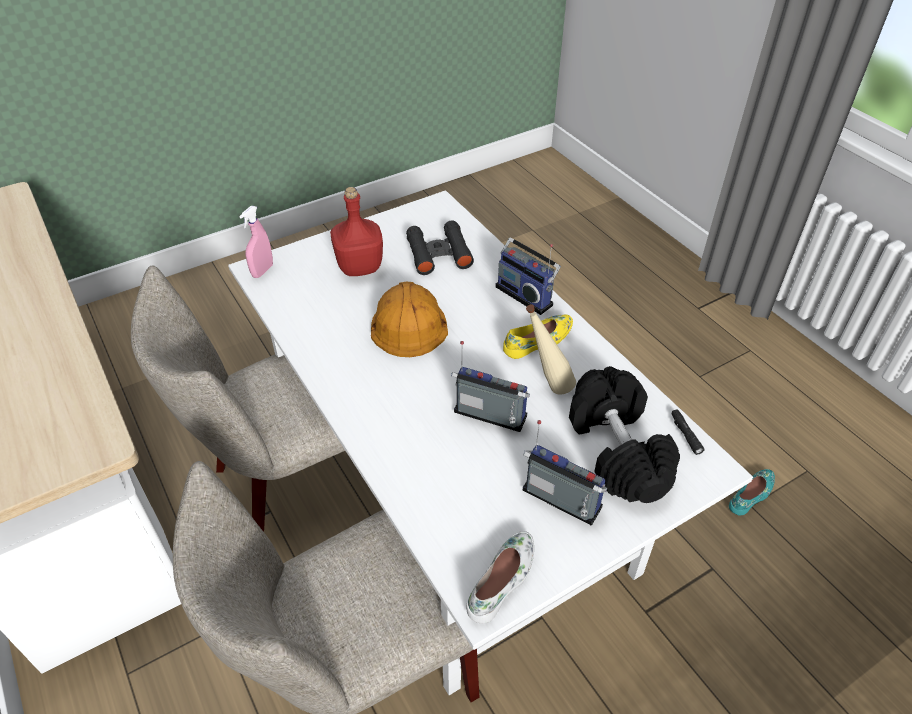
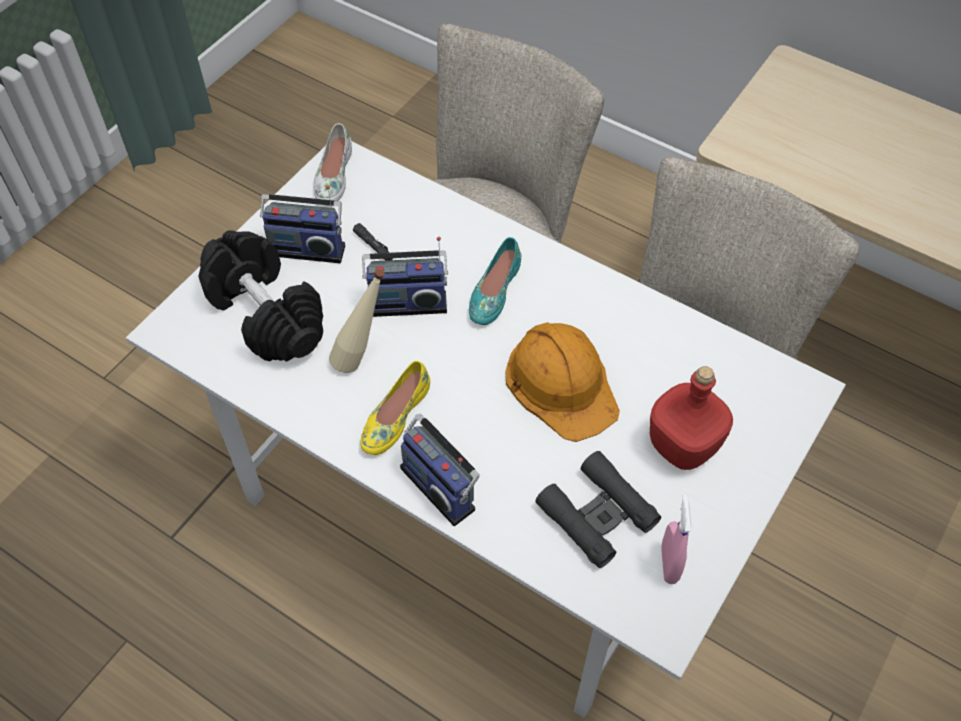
camera: 155 degrees right, 10 degrees up
(262, 271) = (794, 389): pink spray bottle -> pink spray bottle (669, 564)
(526, 294) = (441, 486): radio -> radio turned 150 degrees counterclockwise
(685, 434) = (199, 356): black flashlight -> black flashlight (374, 246)
(751, 495) = (125, 656): turquoise shoe -> turquoise shoe (493, 291)

